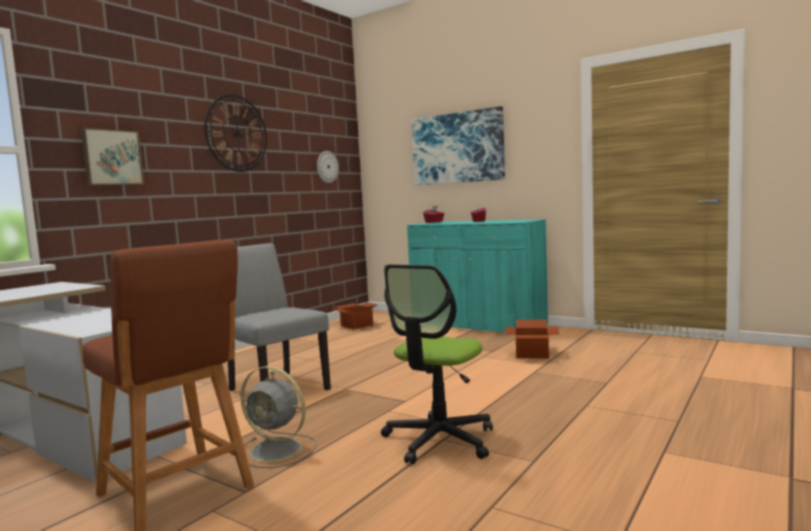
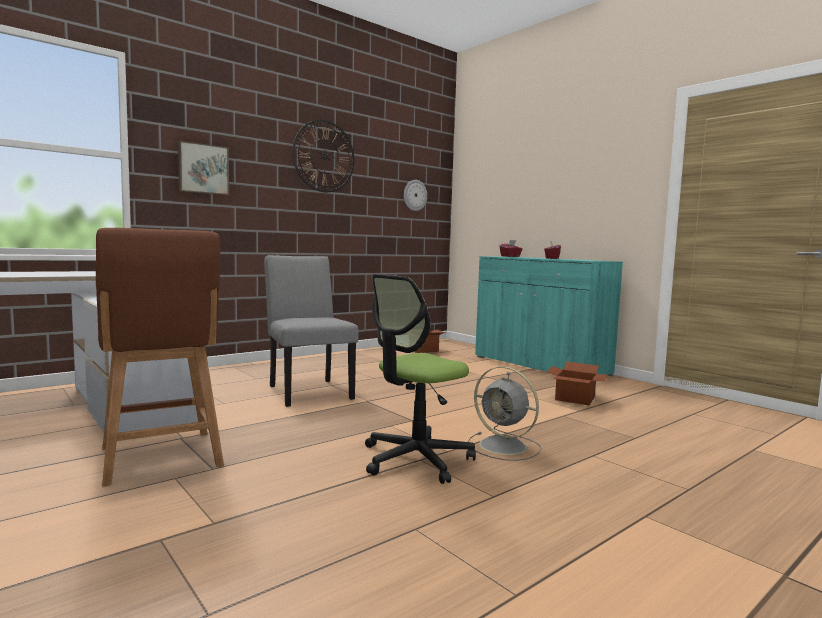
camera: 15 degrees right, 0 degrees up
(278, 450) = (267, 441): grey fan -> grey fan (505, 447)
(457, 148) = (541, 182): picture -> none

